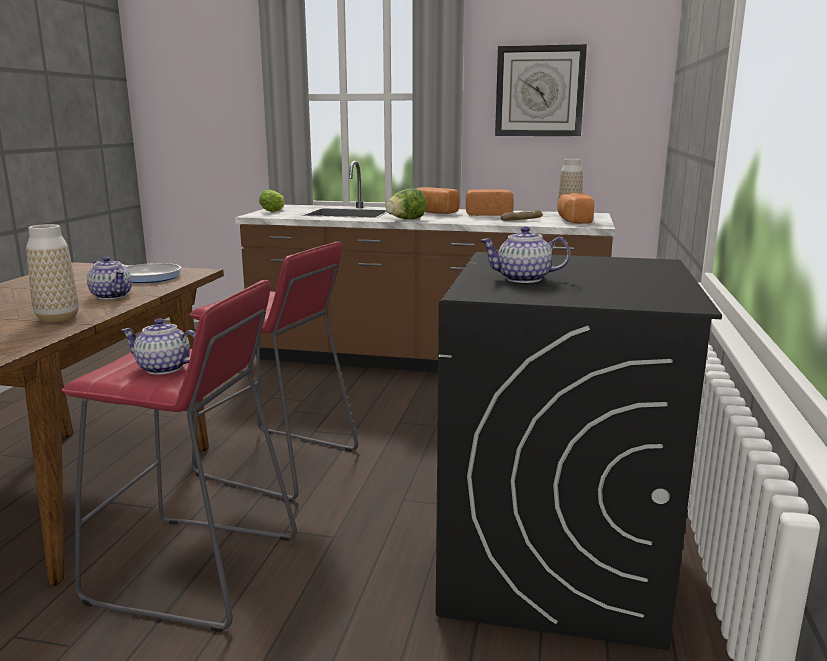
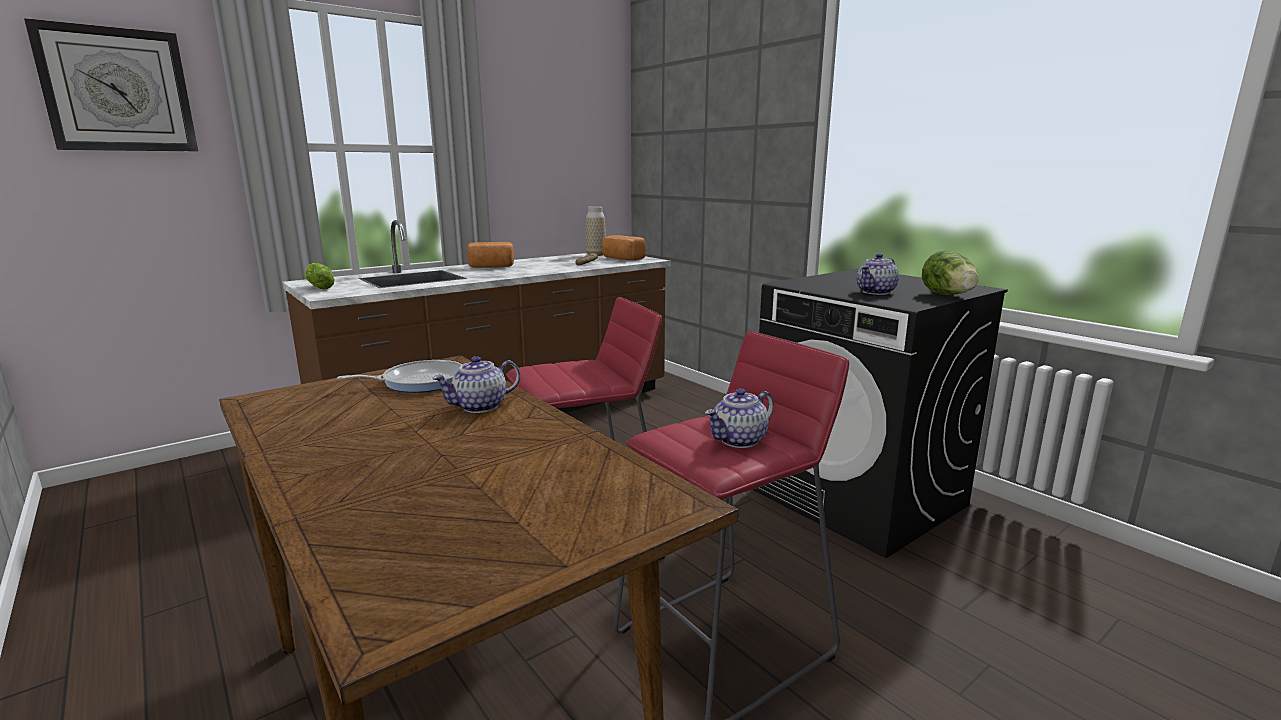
camera: 50 degrees left, 0 degrees up
(58, 319) = (538, 441): vase -> none
(112, 296) = (480, 407): teapot -> teapot turned 150 degrees clockwise
(406, 219) = (503, 276): lettuce -> lettuce (949, 296)
(487, 214) = (541, 262): bread -> none
(539, 91) = (539, 147): wall clock -> wall clock (118, 90)

